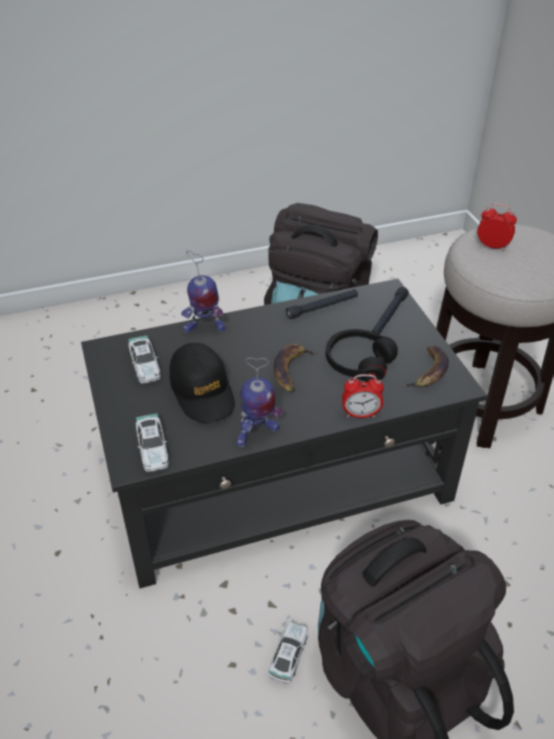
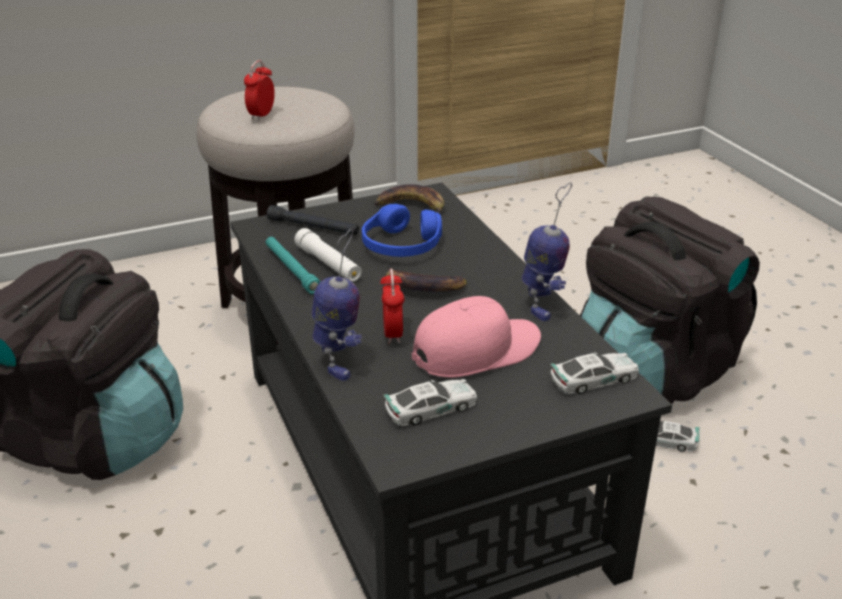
camera: 95 degrees left, 10 degrees down
(202, 391) = (476, 350): black cap -> pink cap
(256, 434) = (541, 305): toy robot -> toy robot turned 45 degrees clockwise
(322, 307) = (292, 270): black flashlight -> turquoise flashlight
(330, 324) = (328, 264): none -> white flashlight
(358, 362) = (401, 245): black headphones -> blue headphones
(360, 414) = (489, 244): alarm clock -> alarm clock (392, 333)

